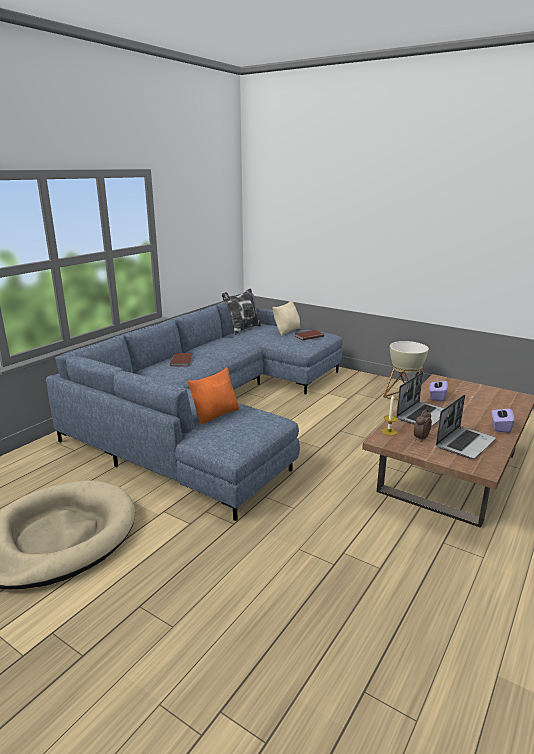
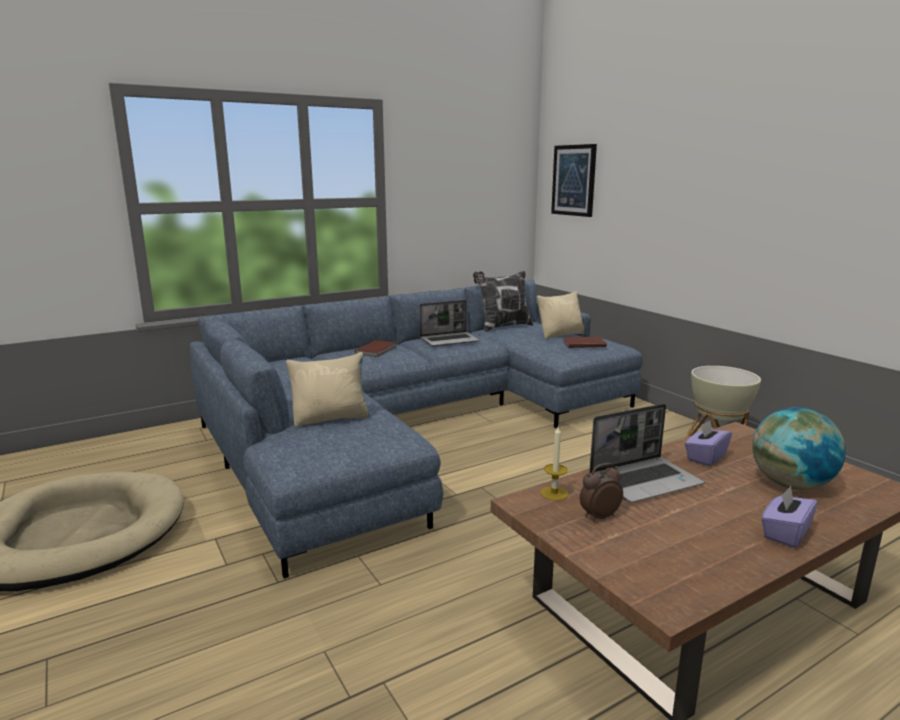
camera: 25 degrees right, 5 degrees down
(216, 414) = (331, 418): orange pillow -> beige pillow
(275, 221) = (574, 180): none -> picture
(465, 443) = (678, 544): laptop -> laptop (450, 340)
(483, 403) = (791, 484): none -> globe

